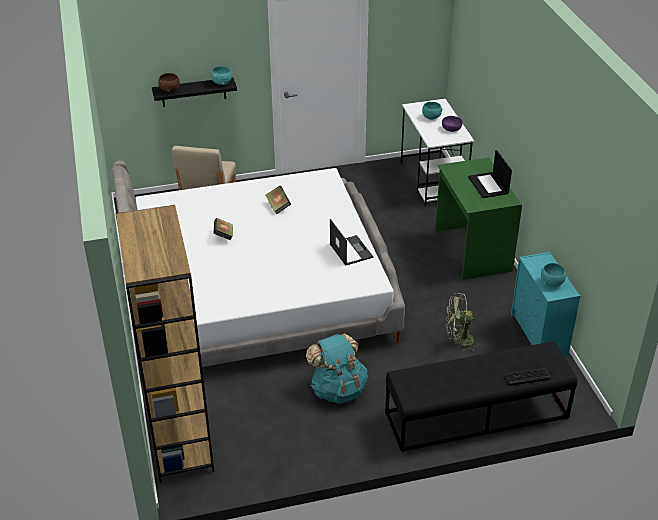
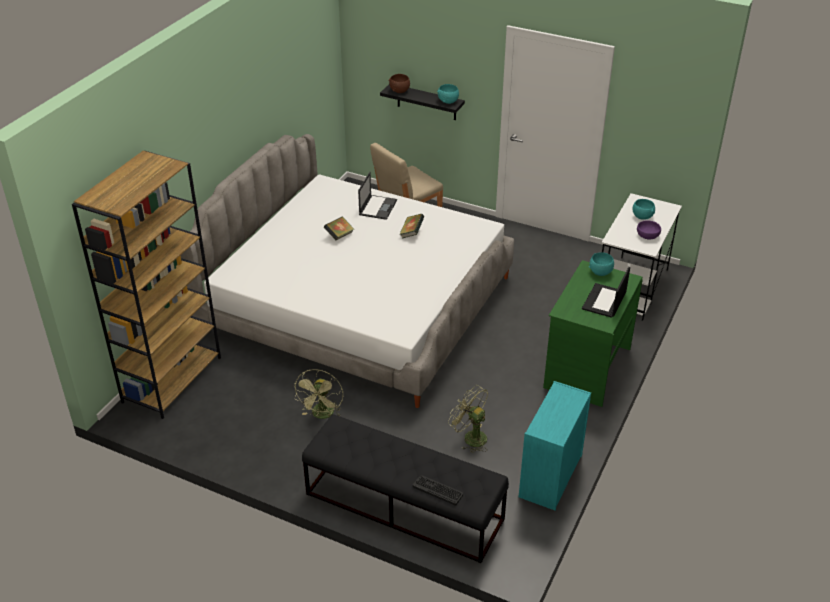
camera: 40 degrees right, 0 degrees up
(338, 389) = (322, 415): turquoise backpack -> green fan
(350, 250) = (420, 297): laptop -> laptop (378, 207)
(552, 283) = (552, 420): turquoise bowl -> turquoise bowl (600, 272)

